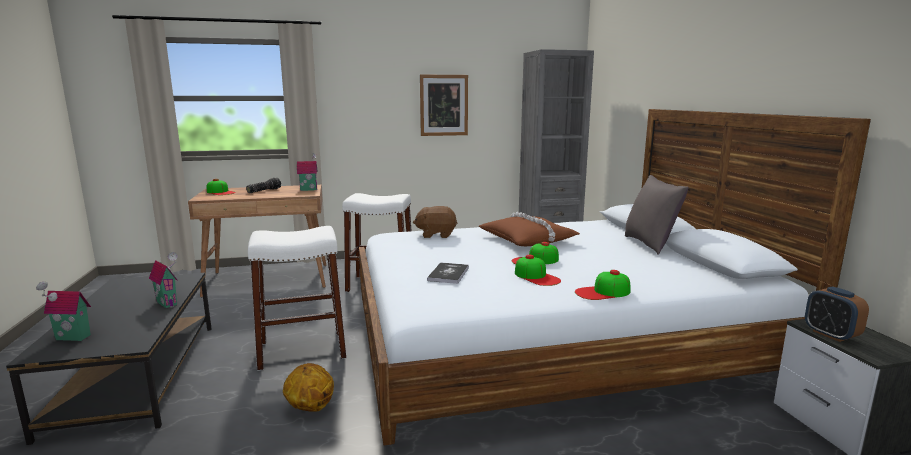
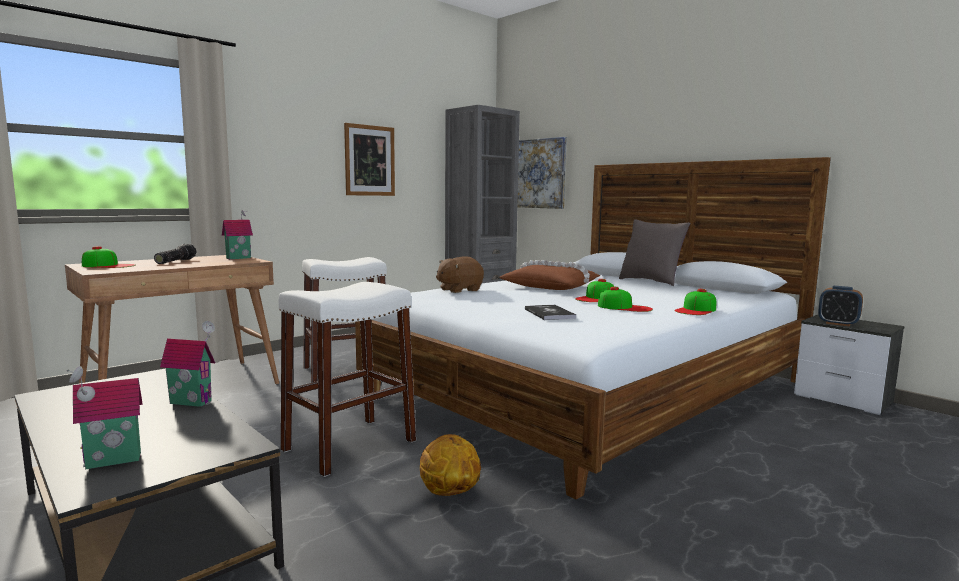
camera: 30 degrees left, 5 degrees down
(611, 113) = (538, 173): none -> picture

